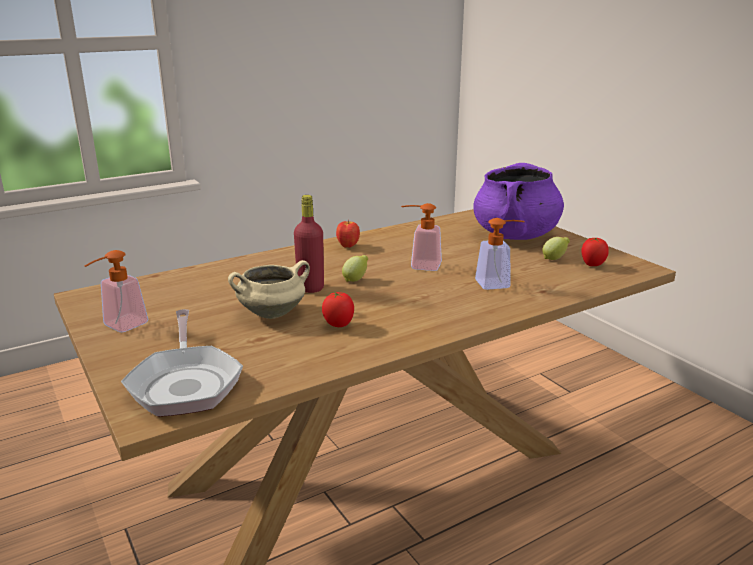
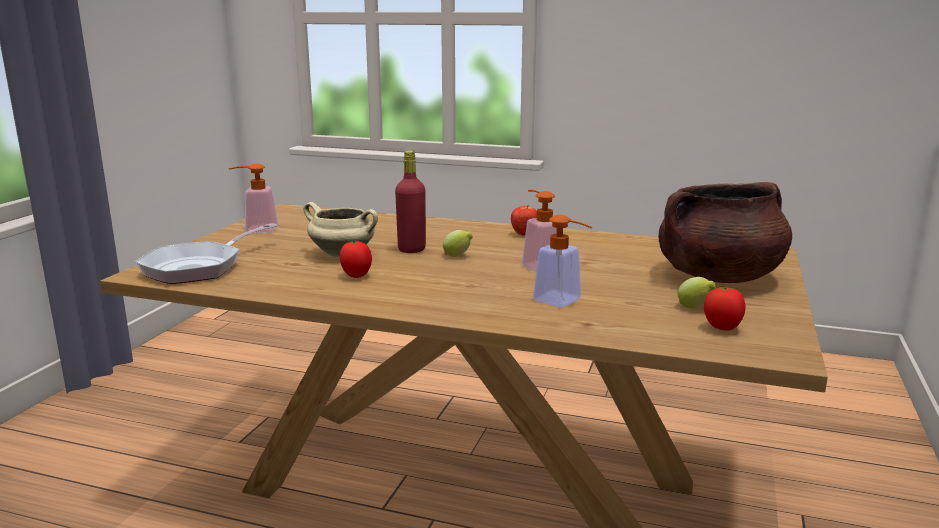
camera: 50 degrees right, 5 degrees down
(515, 235) = (718, 277): purple cooking pot -> brown cooking pot

